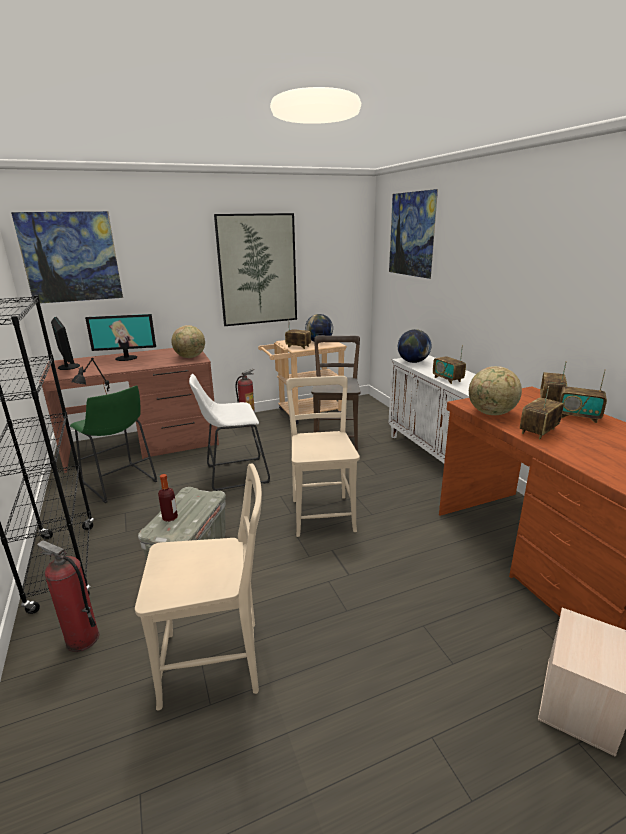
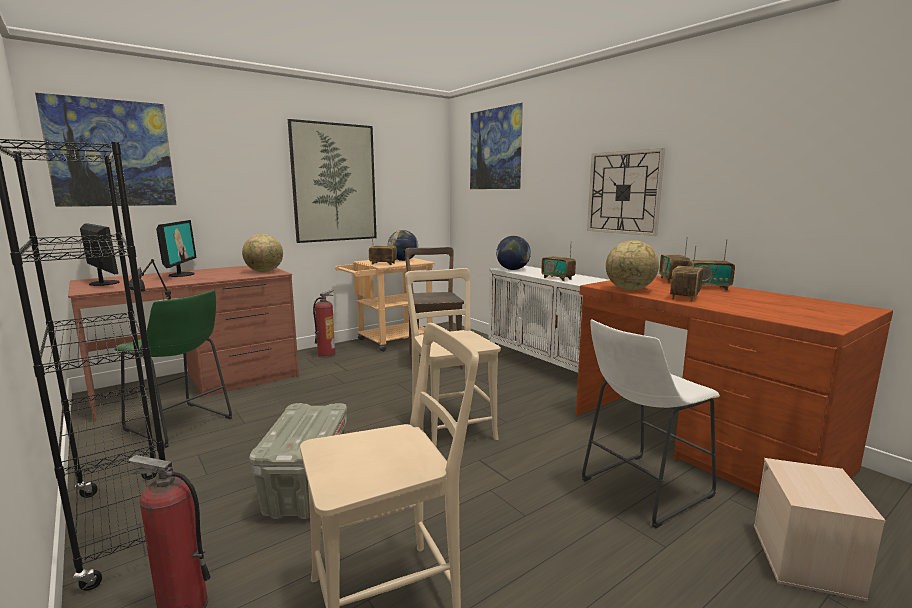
camera: 15 degrees left, 10 degrees down
(126, 358) = (181, 274): monitor -> monitor turned 75 degrees counterclockwise
(170, 517) = (287, 434): bottle -> none
(233, 475) = (329, 402): white stool -> white stool (640, 489)
(521, 299) = (624, 192): none -> wall clock

